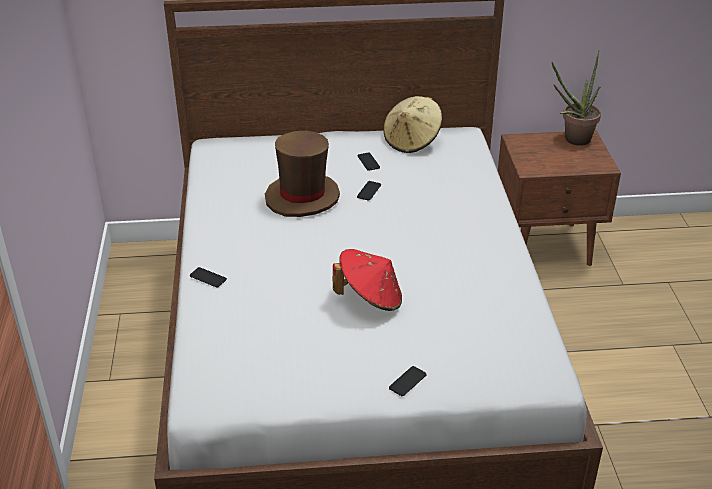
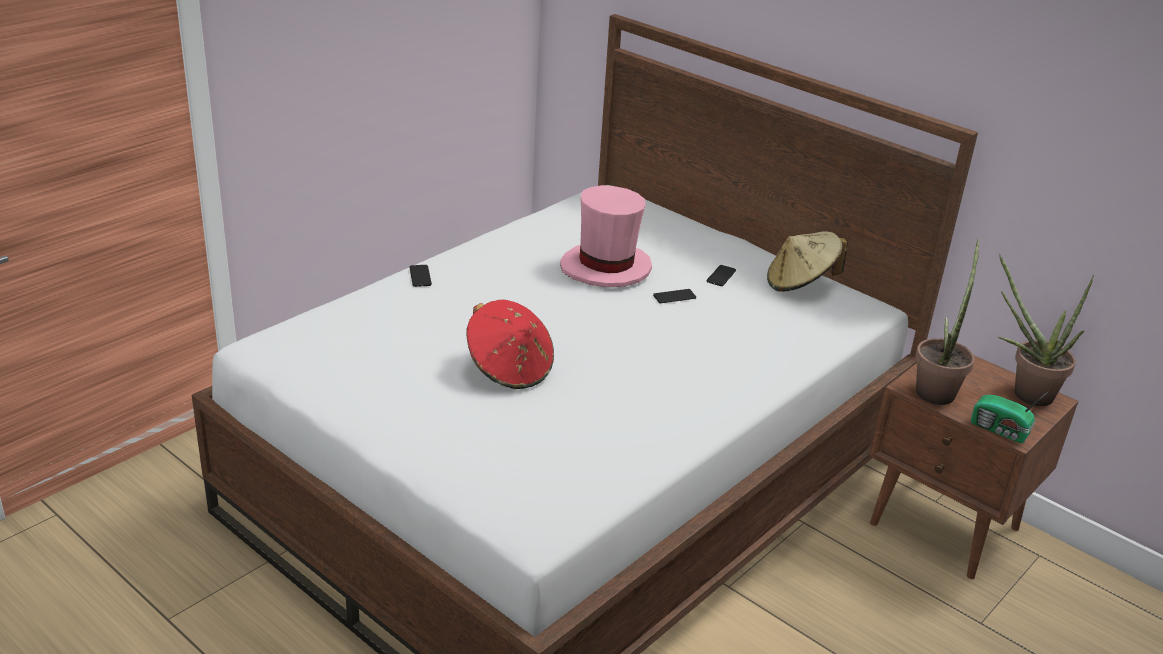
camera: 45 degrees right, 5 degrees down
(302, 197) = (606, 268): brown hat -> pink hat
(407, 381) = (417, 443): phone -> none
(540, 163) = (937, 389): none -> potted plant
(595, 167) = (1000, 430): none -> radio

